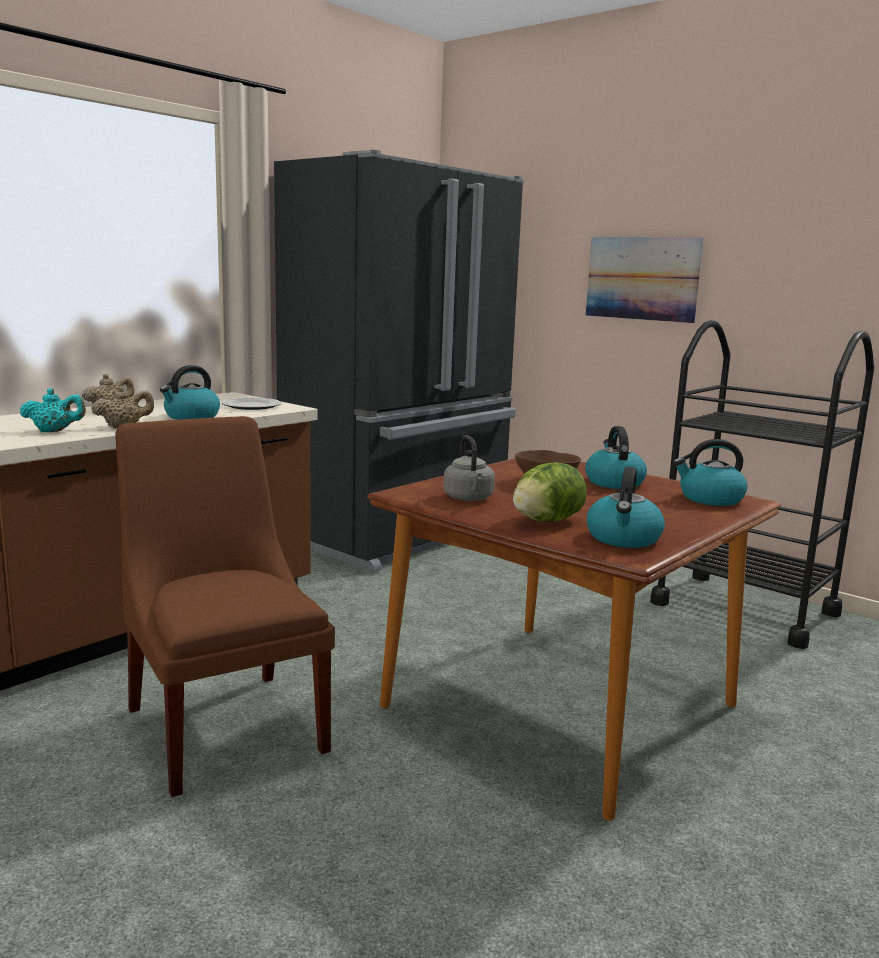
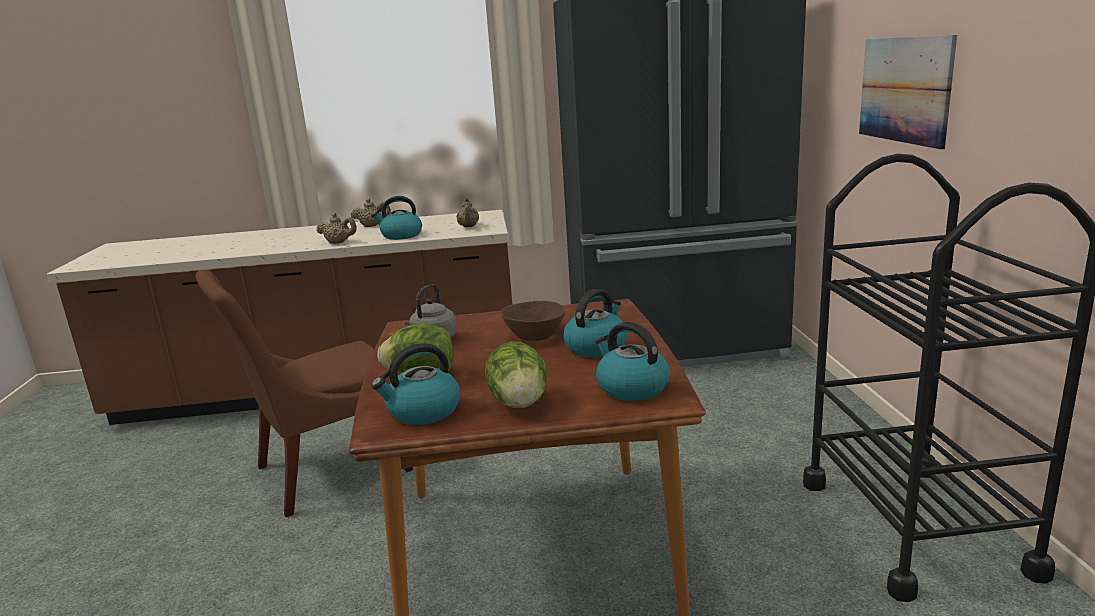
camera: 45 degrees right, 5 degrees up
(54, 431) = (297, 243): turquoise teapot -> none
(225, 723) = (326, 471): brown chair -> brown chair turned 135 degrees counterclockwise
(252, 406) = (468, 227): plate -> beige teapot
(672, 520) = (519, 403): none -> lettuce

